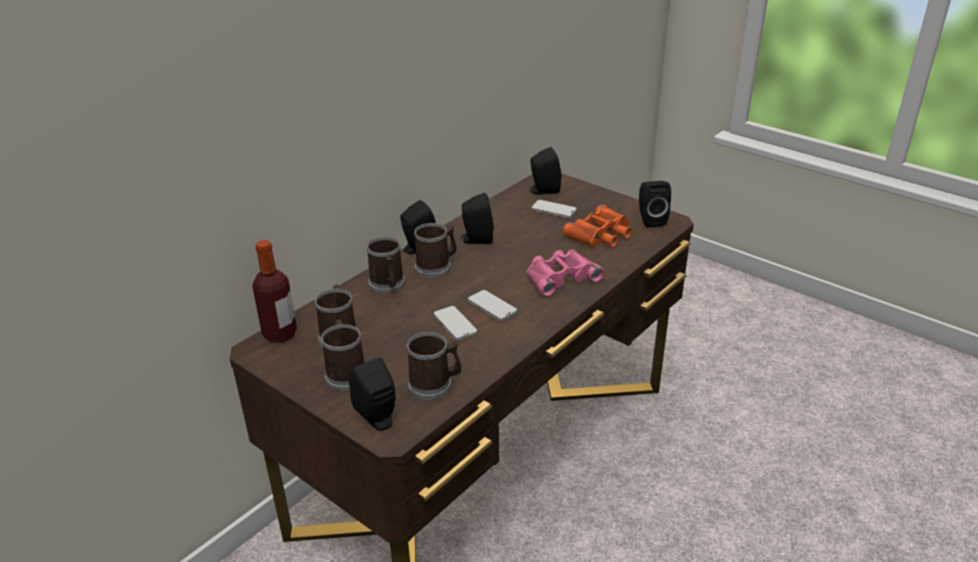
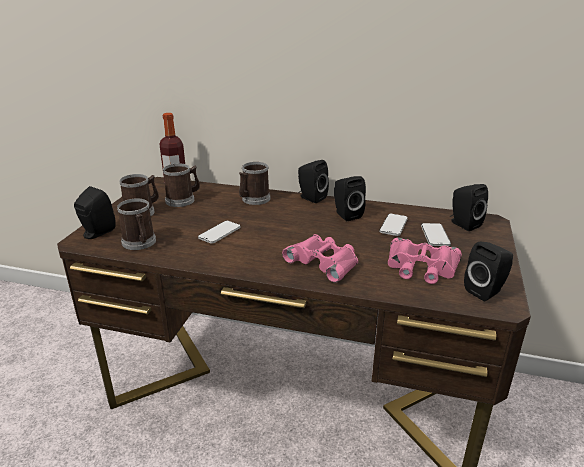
camera: 65 degrees right, 5 degrees down
(436, 267) = (292, 209): mug -> none
(492, 307) = (253, 242): phone -> phone (393, 226)
(600, 234) = (421, 267): orange binoculars -> pink binoculars

